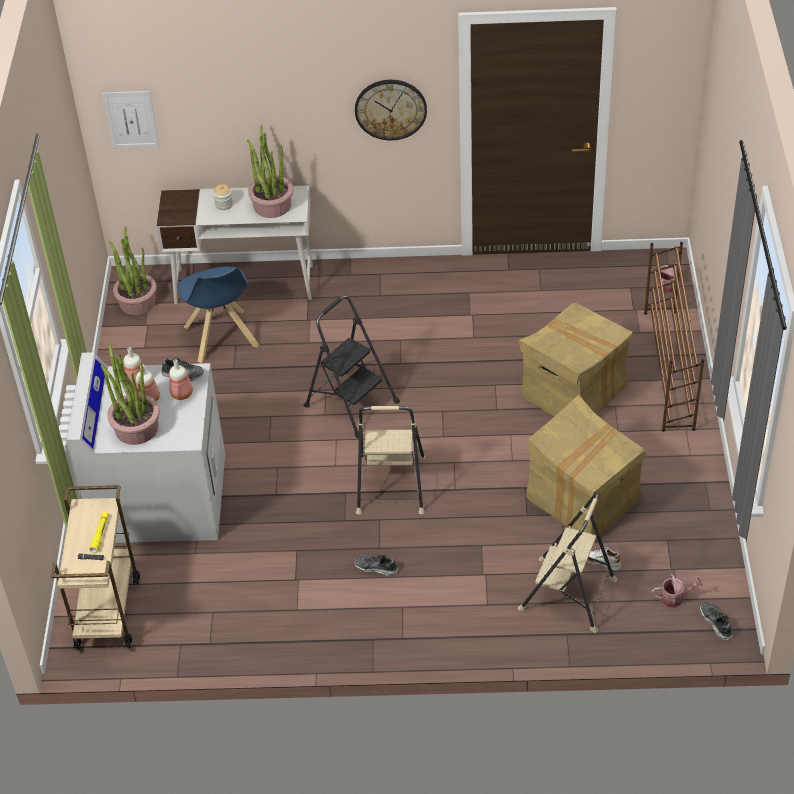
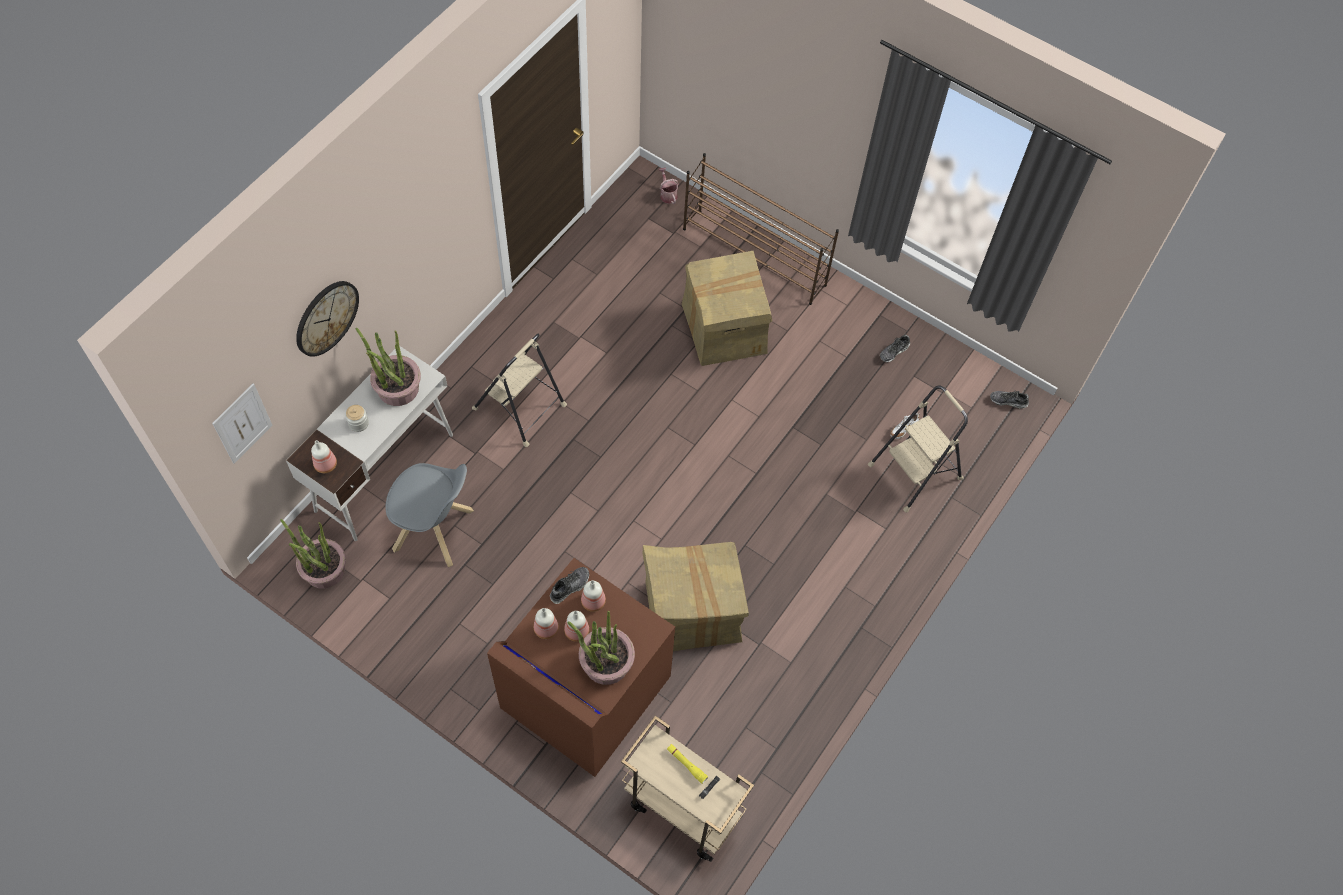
camera: 60 degrees left, 15 degrees up
(161, 496) = (585, 691): white washing machine -> brown washing machine
(176, 209) = (326, 464): none -> bottle
(221, 338) = (436, 531): blue chair -> grey chair
(349, 402) = (599, 484): black step ladder -> none
(376, 568) = (792, 579): shoe -> shoe (894, 352)
(390, 109) = (442, 223): wall clock -> wall clock (326, 317)
(391, 486) = (717, 515): beige step ladder -> beige step ladder (521, 407)
(582, 498) = (833, 398): cardboard box -> cardboard box (692, 612)
(675, 598) = (969, 409): watering can -> none

